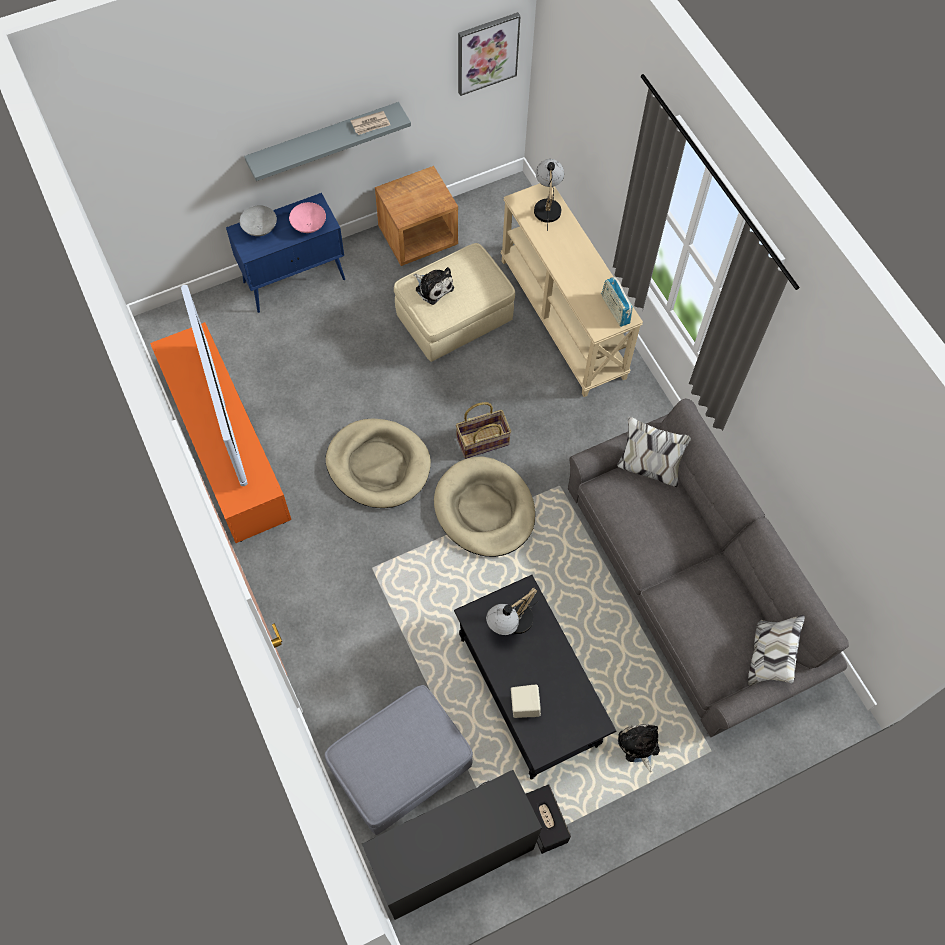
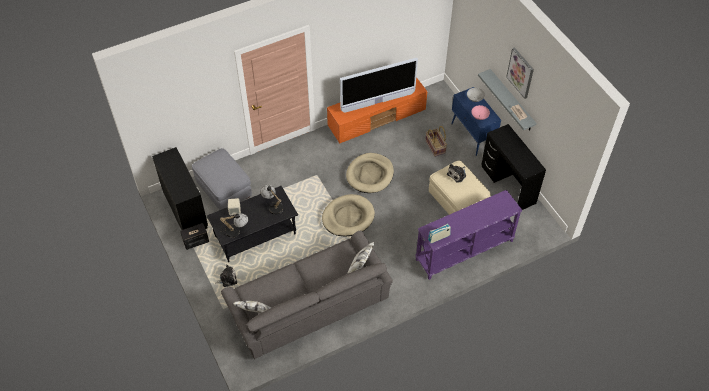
camera: 90 degrees right, 10 degrees down
(418, 237) = (508, 185): brown nightstand -> black desk
(482, 440) = (386, 215): basket -> basket (435, 147)
(487, 53) = (569, 150): picture -> picture (520, 72)
(547, 205) = (503, 208): table lamp -> table lamp (236, 231)
(563, 318) = (464, 251): beige console table -> purple console table

